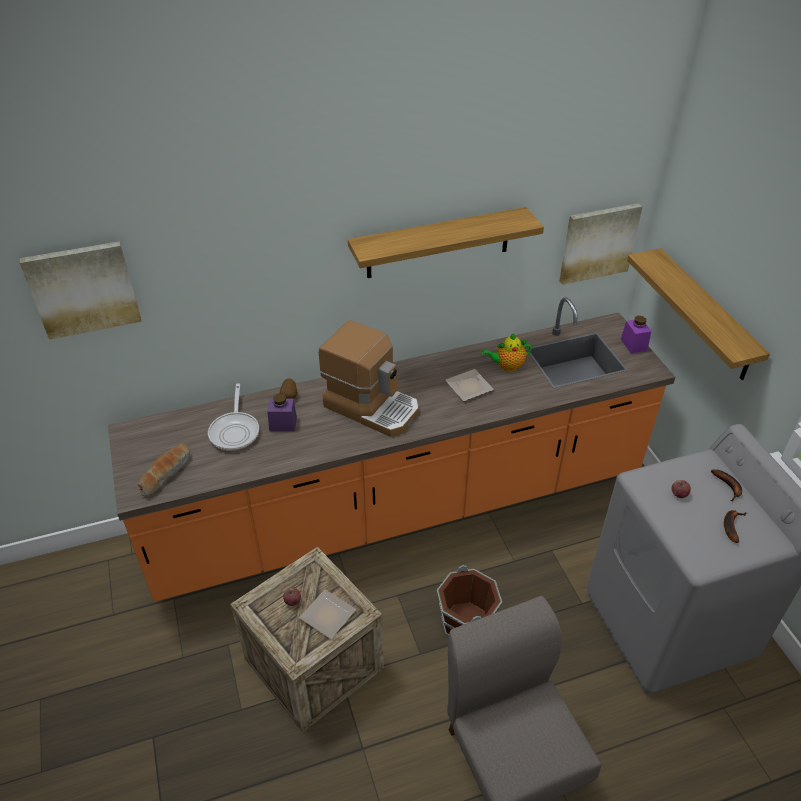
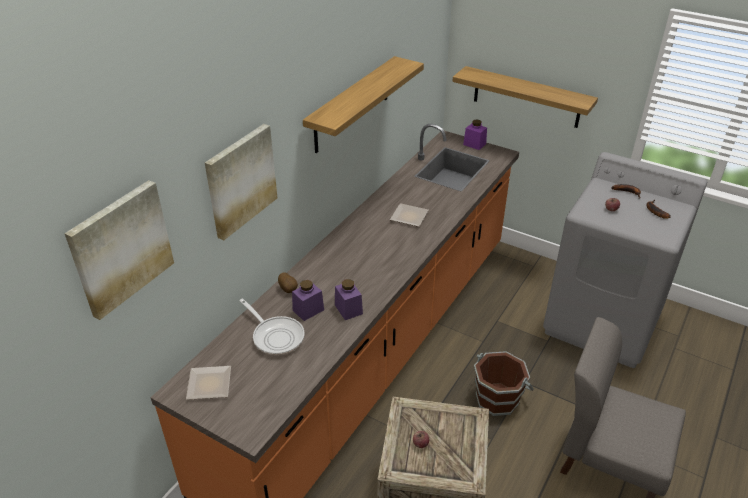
camera: 40 degrees left, 5 degrees down
(165, 474) = (257, 401): bread -> none
(313, 442) = (348, 309): none -> purple jar
(325, 615) = (455, 436): plate -> plate (207, 386)
(372, 406) = (360, 263): coffee machine -> none
(507, 366) = (416, 192): teapot -> none
(598, 242) = (428, 75): picture -> picture (240, 180)

